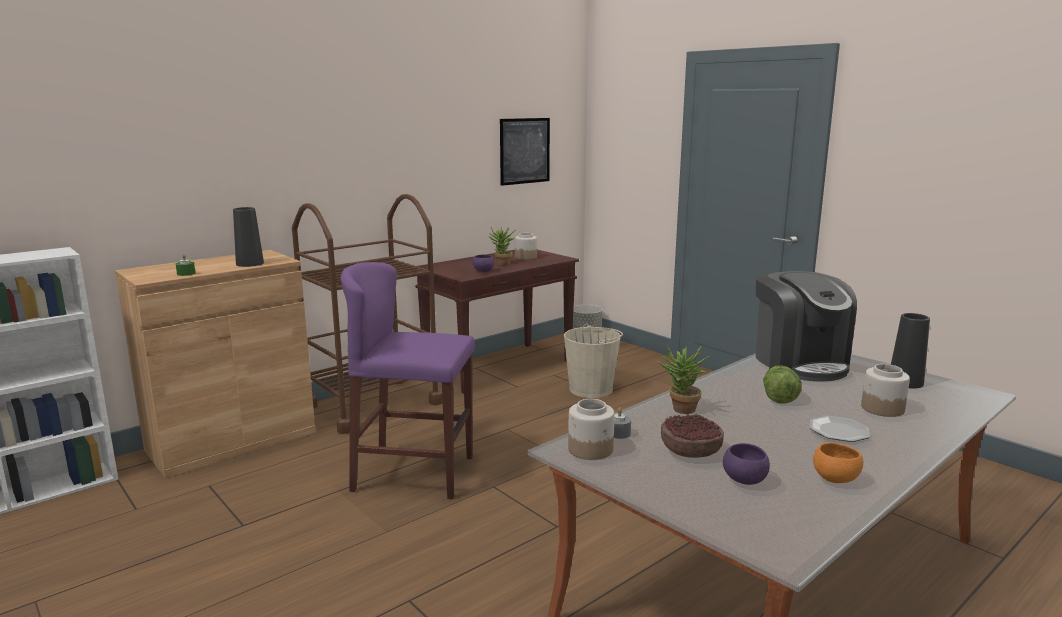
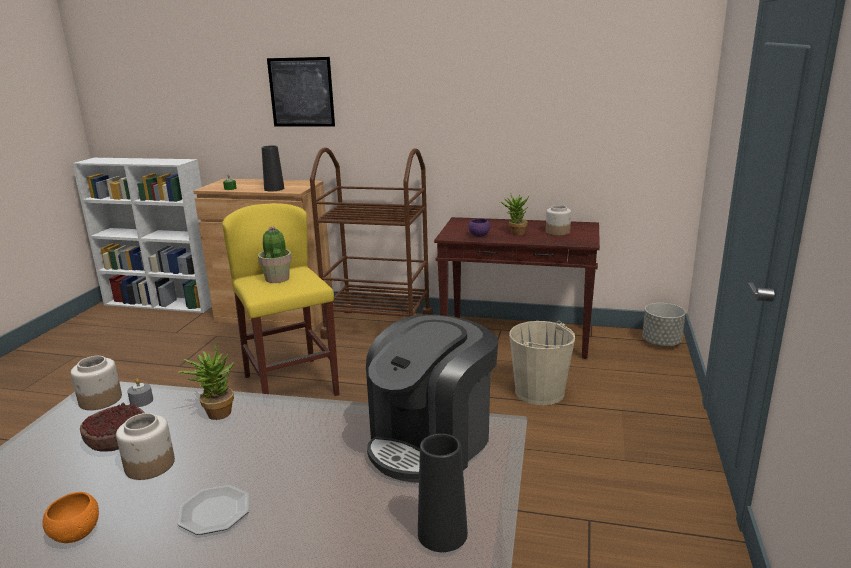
camera: 55 degrees right, 5 degrees up
(412, 343) = (277, 278): none -> potted plant
(414, 473) = (291, 385): purple stool -> yellow stool
(524, 151) = (604, 113): picture -> picture (301, 92)
(744, 480) = (58, 483): purple bowl -> none
(779, 396) = (299, 453): lettuce -> none
(882, 408) = (315, 530): jar -> jar (150, 465)

